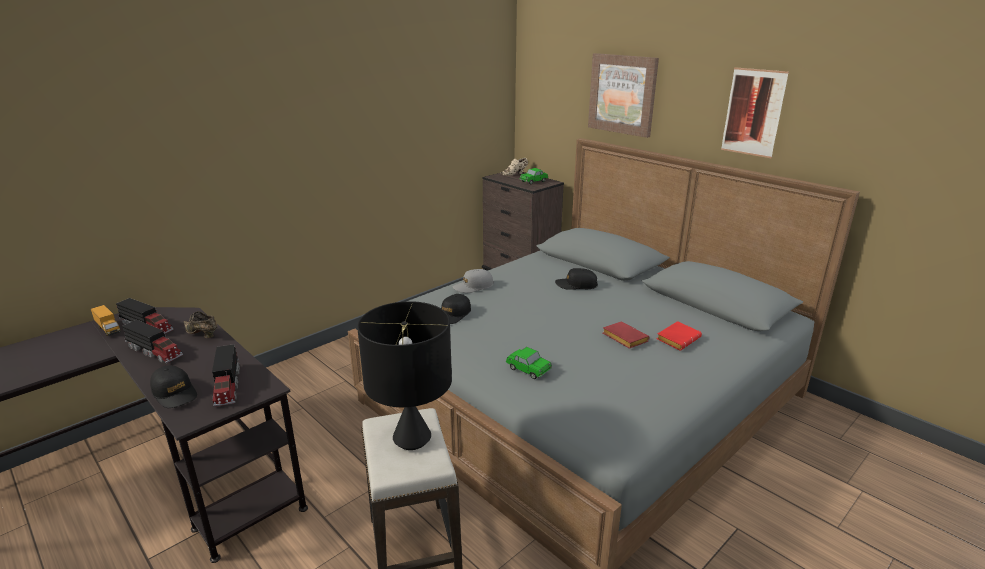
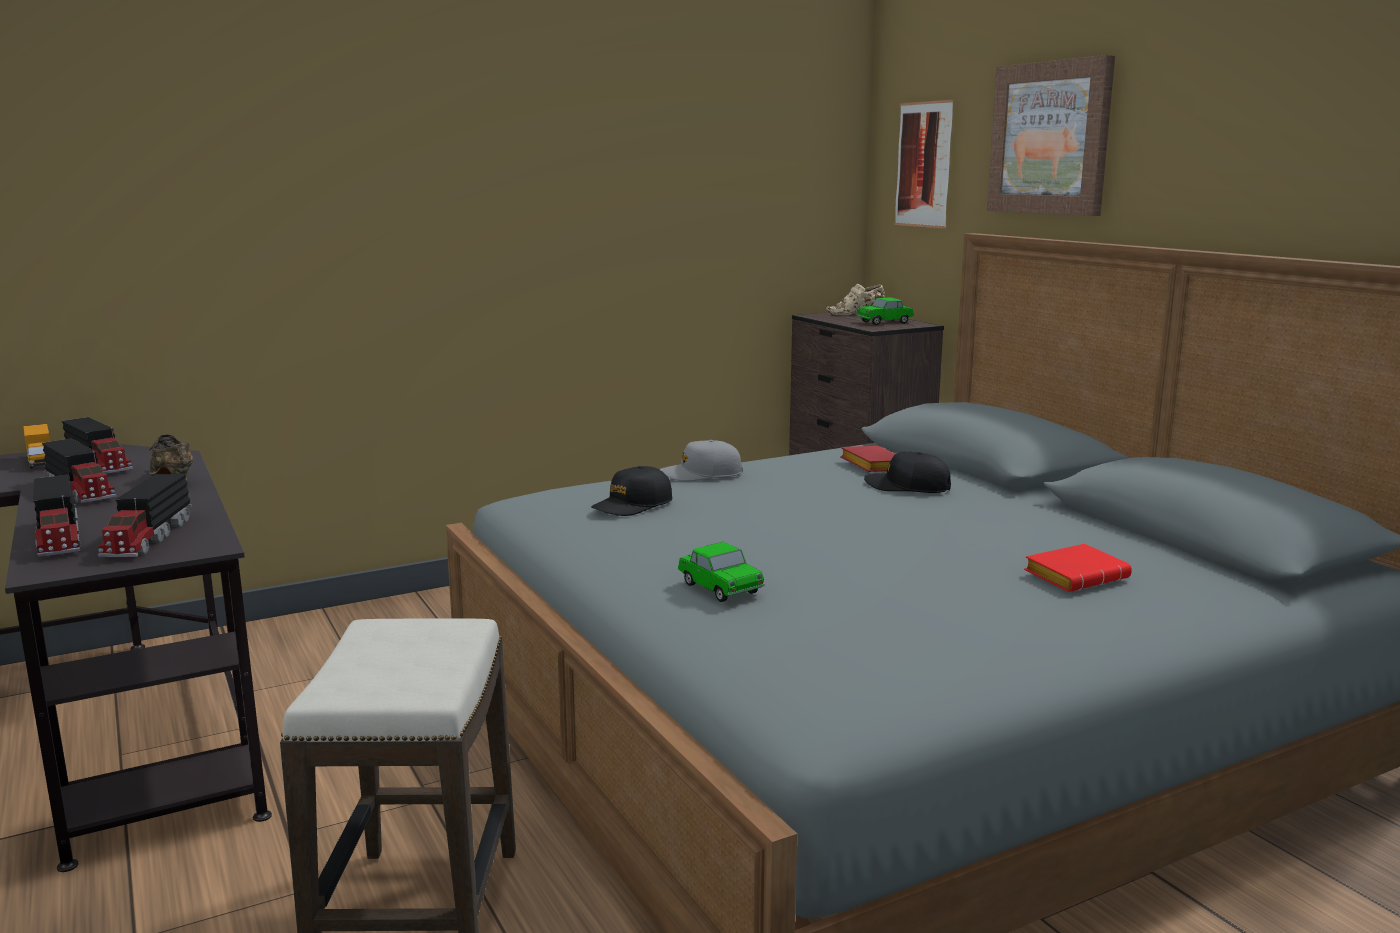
camera: 15 degrees right, 10 degrees down
(175, 393) = (59, 538): black cap -> toy truck
(412, 440) = (414, 656): black table lamp -> none
(623, 338) = (953, 564): red book -> red book (871, 465)
(753, 112) = (1300, 136): picture -> picture (924, 165)

